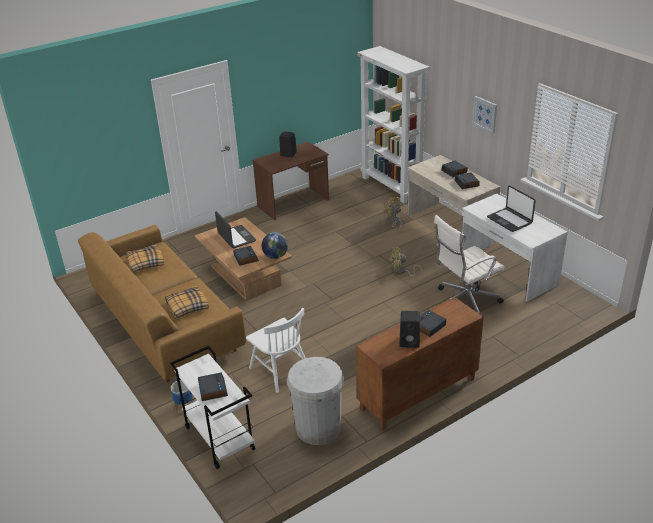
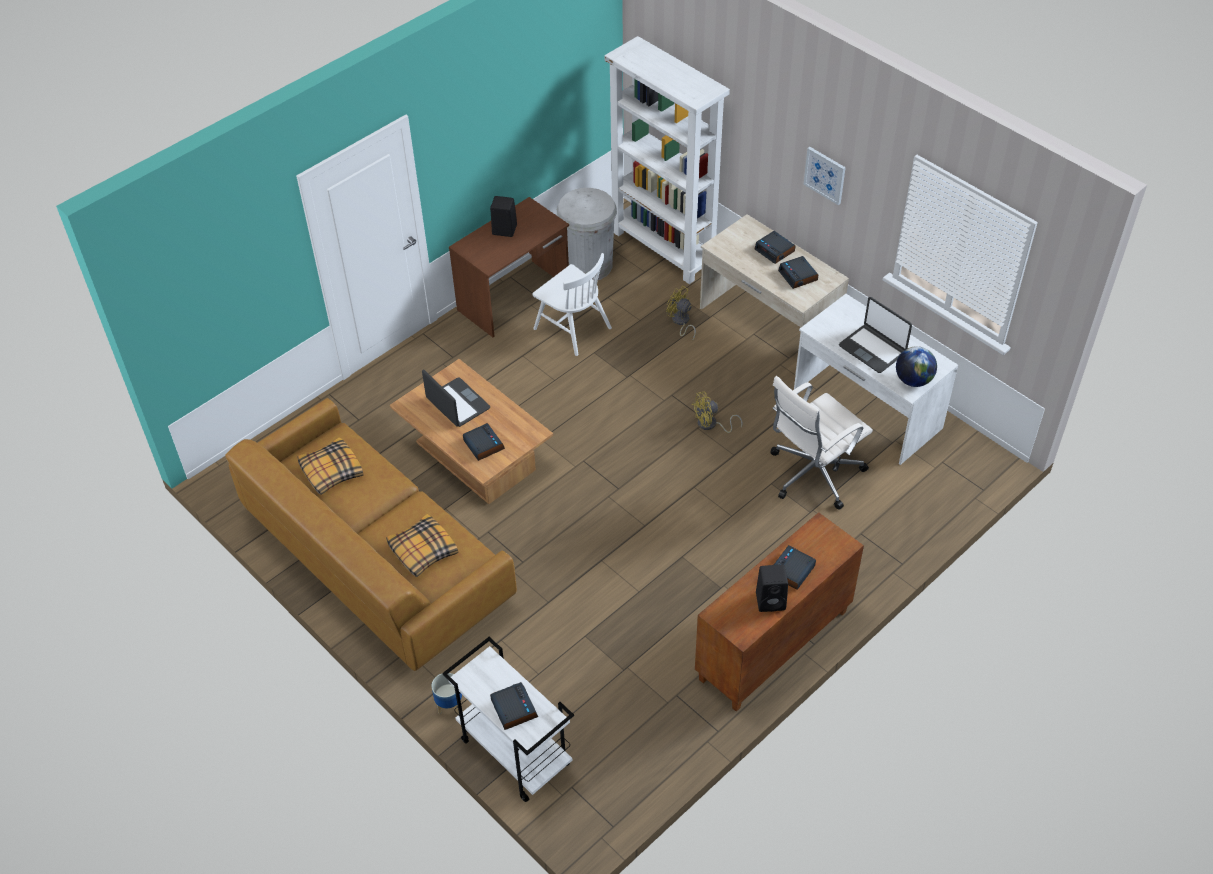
camera: 10 degrees left, 15 degrees up
(275, 256) = (528, 436): globe -> globe (913, 380)
(280, 370) = (571, 627): white chair -> white chair (572, 328)
(318, 428) = (647, 718): white trash can -> white trash can (588, 265)

